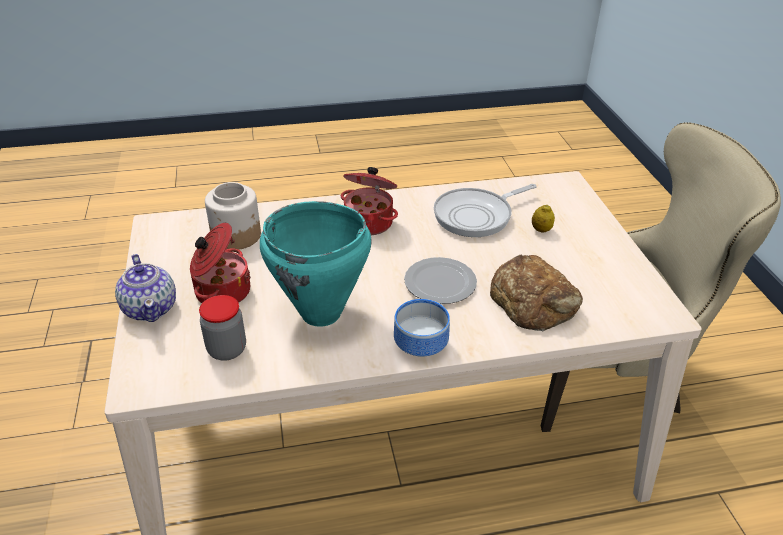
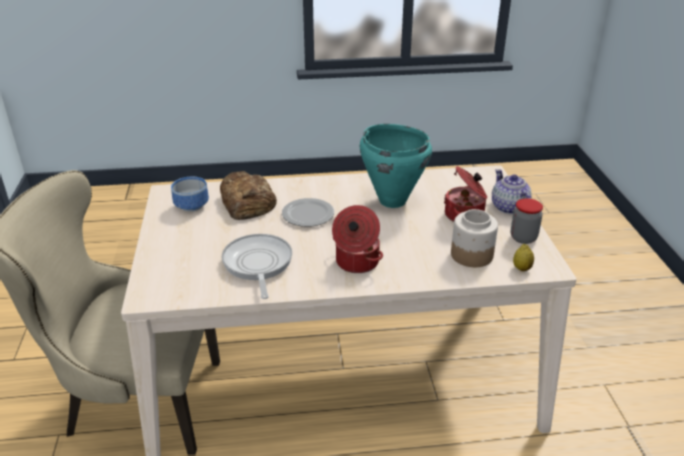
camera: 175 degrees left, 5 degrees down
(227, 350) = (447, 186): jar -> jar (523, 238)
(423, 345) = (328, 183): bowl -> bowl (190, 206)
(476, 216) = (257, 264): frying pan -> frying pan turned 75 degrees counterclockwise
(541, 230) = (208, 249): lemon -> lemon (521, 268)

